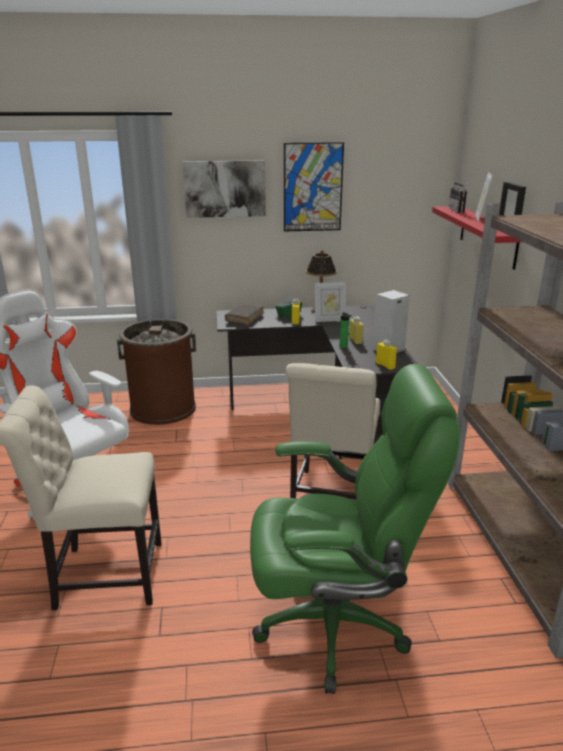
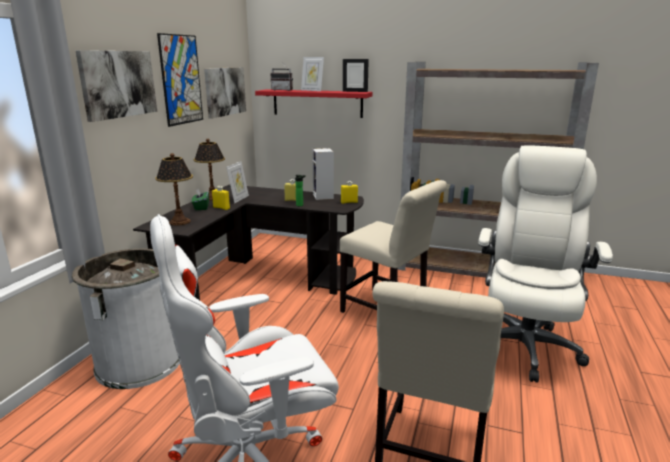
camera: 65 degrees left, 5 degrees down
(163, 408) = (139, 362): brown trash can -> white trash can
(244, 318) = (179, 222): brown book -> table lamp
(335, 626) = (524, 347): green office chair -> white office chair
(391, 203) = (225, 91): none -> picture

